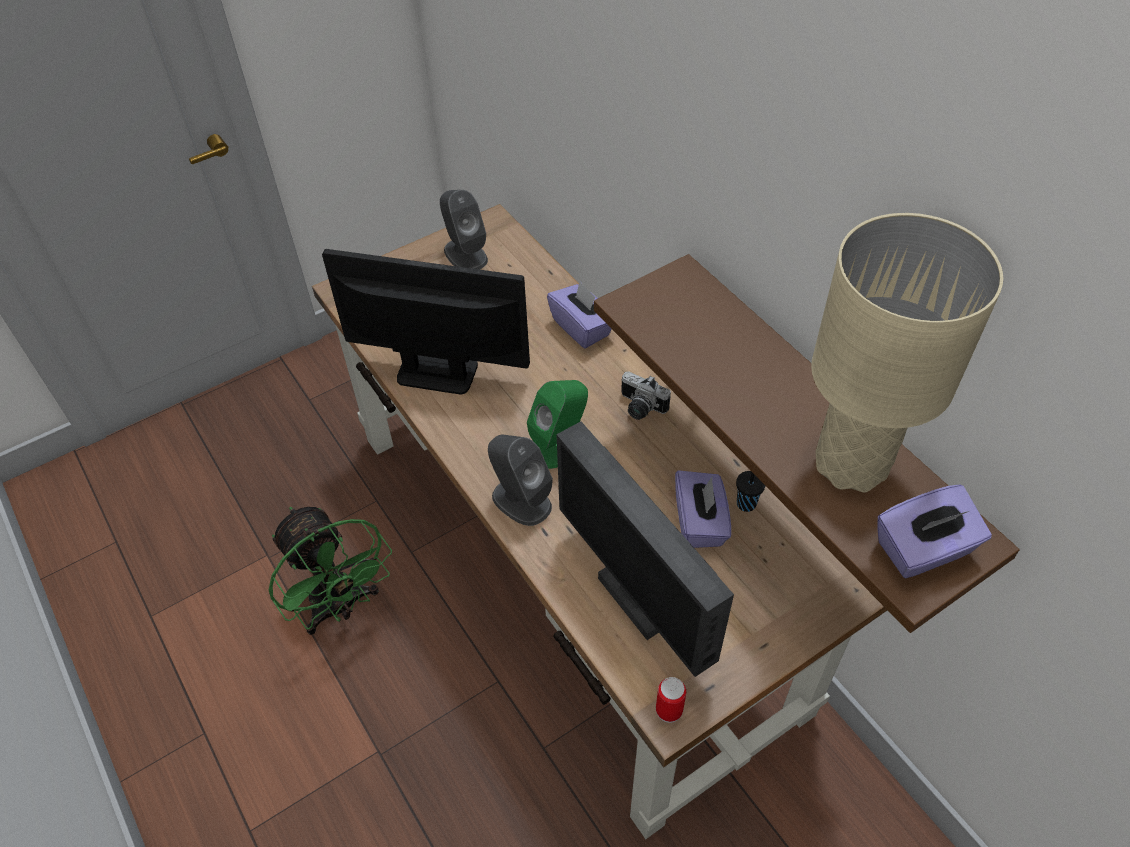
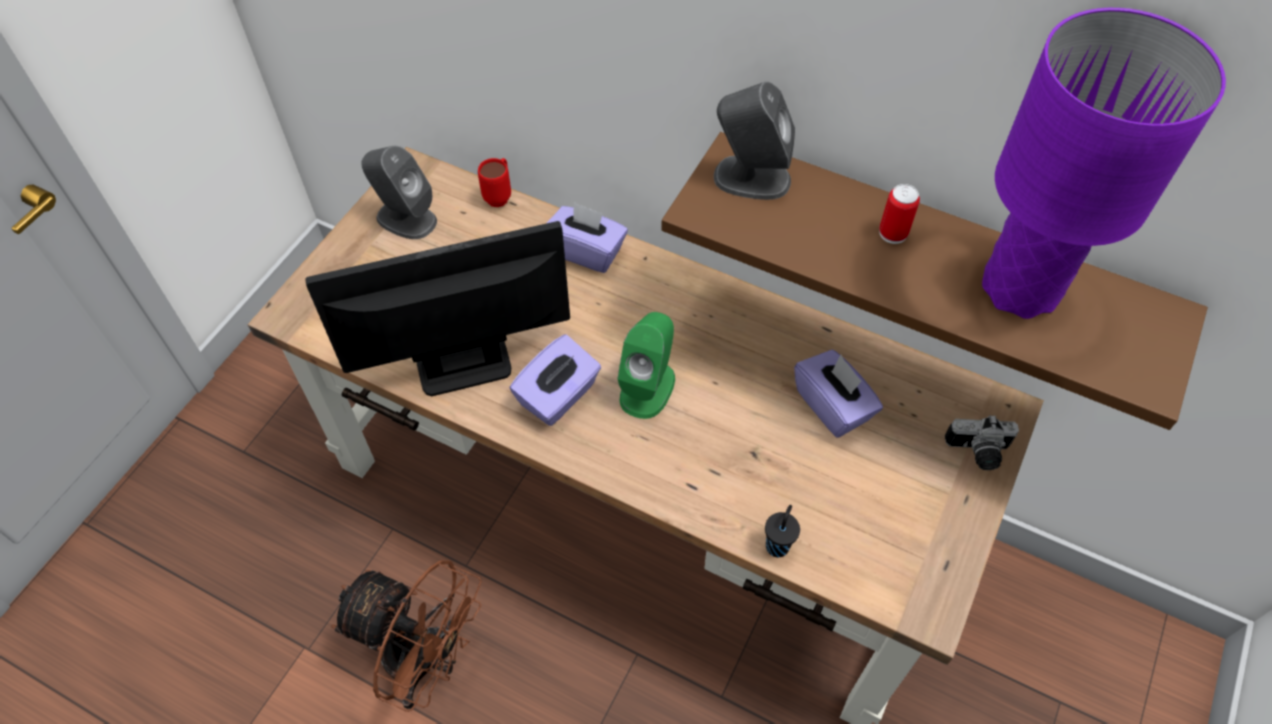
camera: 30 degrees left, 5 degrees up
(340, 607) = (425, 662): green fan -> brown fan
(521, 500) = (646, 464): grey speaker -> grey speaker (750, 178)
(544, 263) = (500, 195): none -> red mug
(636, 600) = (825, 513): monitor -> none
(640, 408) = (700, 313): camera -> camera (978, 453)
(669, 710) = (925, 607): can -> can (893, 233)
(747, 503) = (862, 365): black cup -> black cup (778, 545)
(852, 464) = (1021, 288): beige table lamp -> purple table lamp
(923, 550) = (1136, 344): purple tissue box -> purple tissue box (558, 396)

